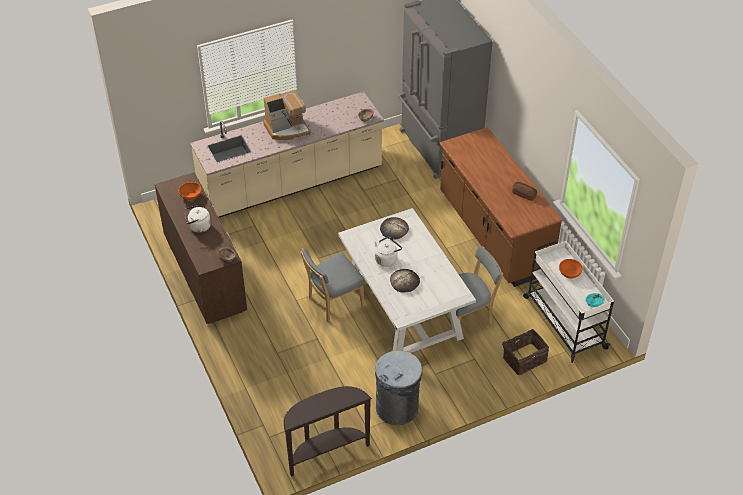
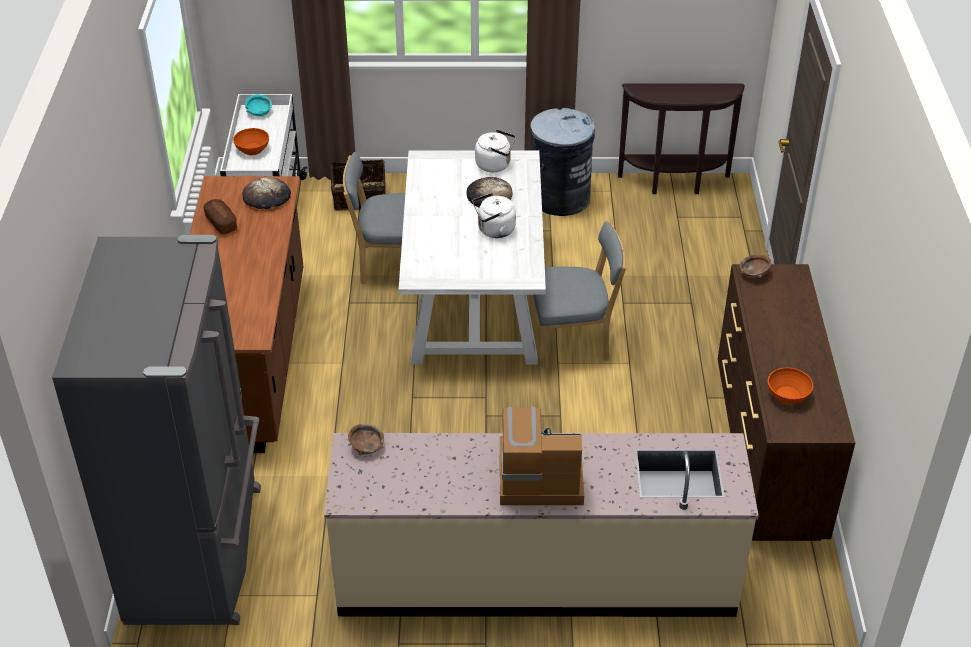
camera: 155 degrees left, 5 degrees down
(198, 227) = (788, 336): white kettle -> white kettle (495, 165)
(394, 229) = (453, 266): bread -> bread (267, 197)

